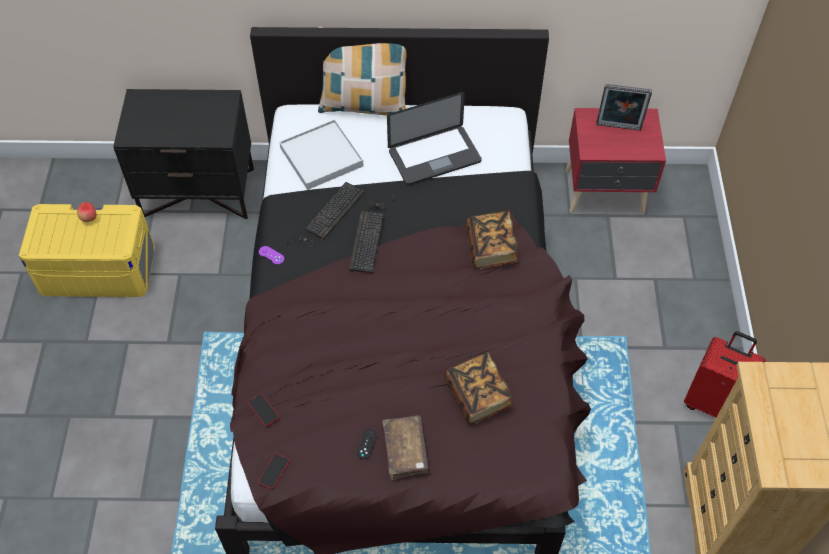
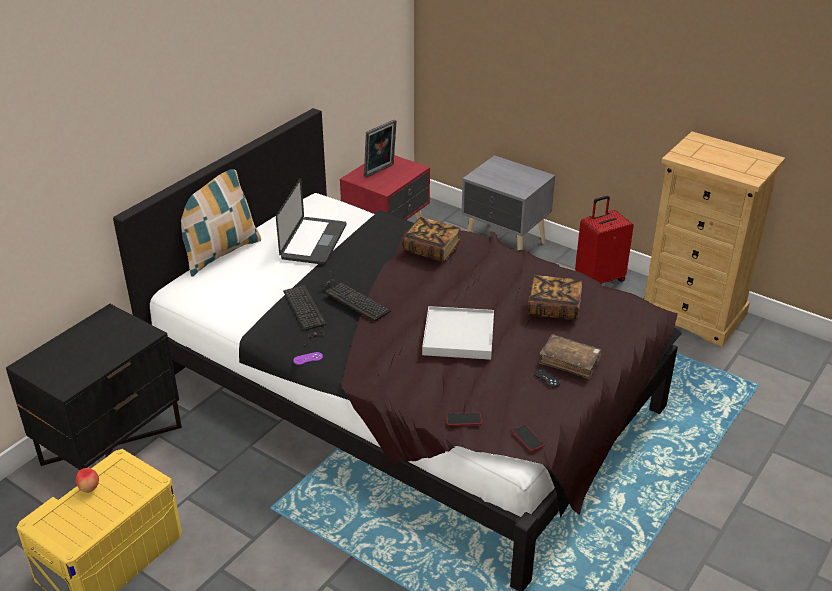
camera: 55 degrees left, 20 degrees down
(321, 157) = (241, 293): white tray -> white tray (459, 336)
(692, 289) = (505, 244): none -> grey nightstand

